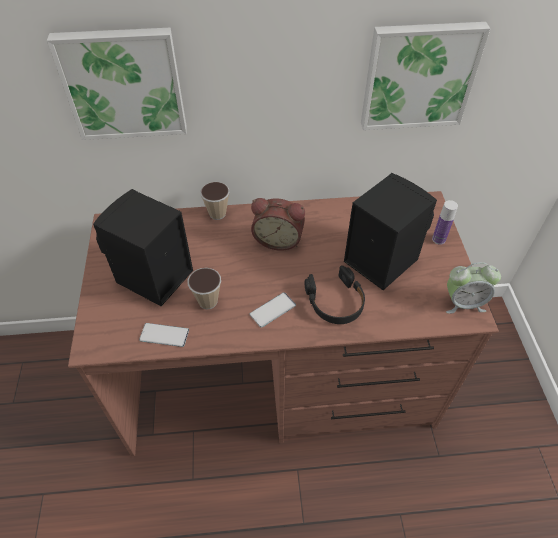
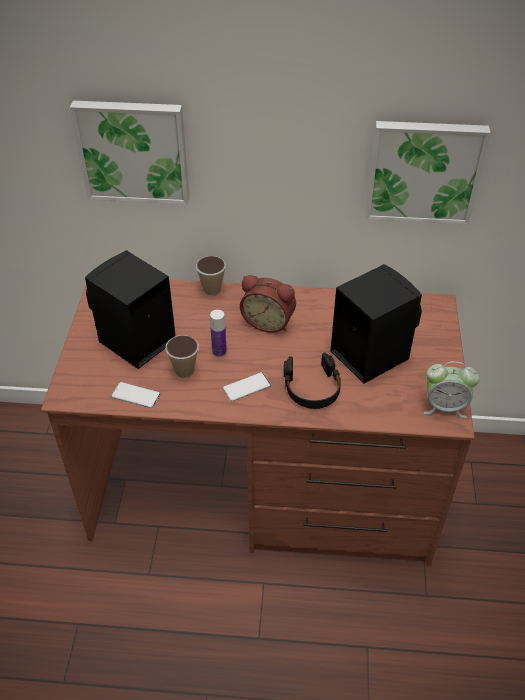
camera: 10 degrees right, 5 degrees down
(438, 239) = (437, 342): bottle -> bottle (219, 352)

